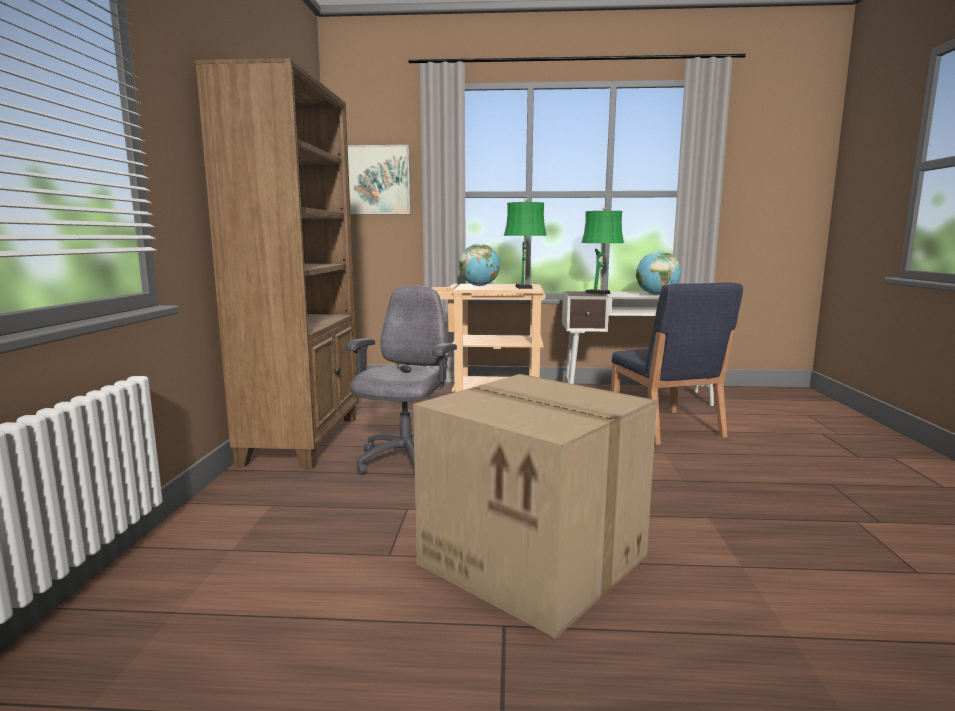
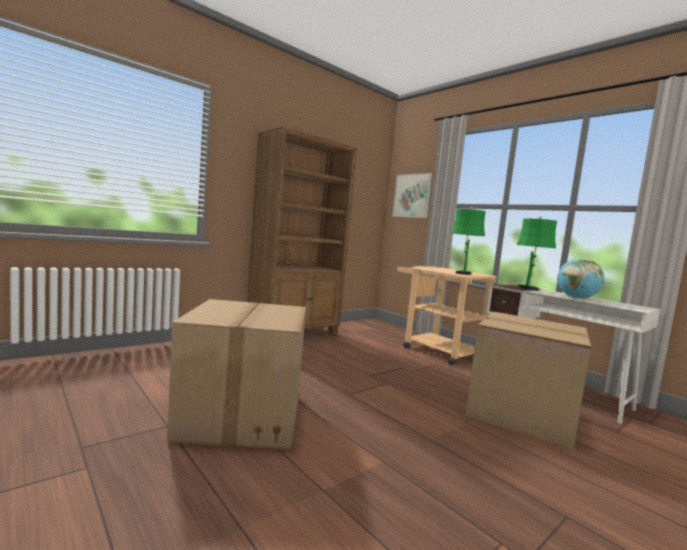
camera: 45 degrees right, 5 degrees down
(405, 461) = (307, 358): grey office chair -> none
(479, 286) = (442, 269): globe -> none
(666, 427) = (519, 413): blue chair -> cardboard box

